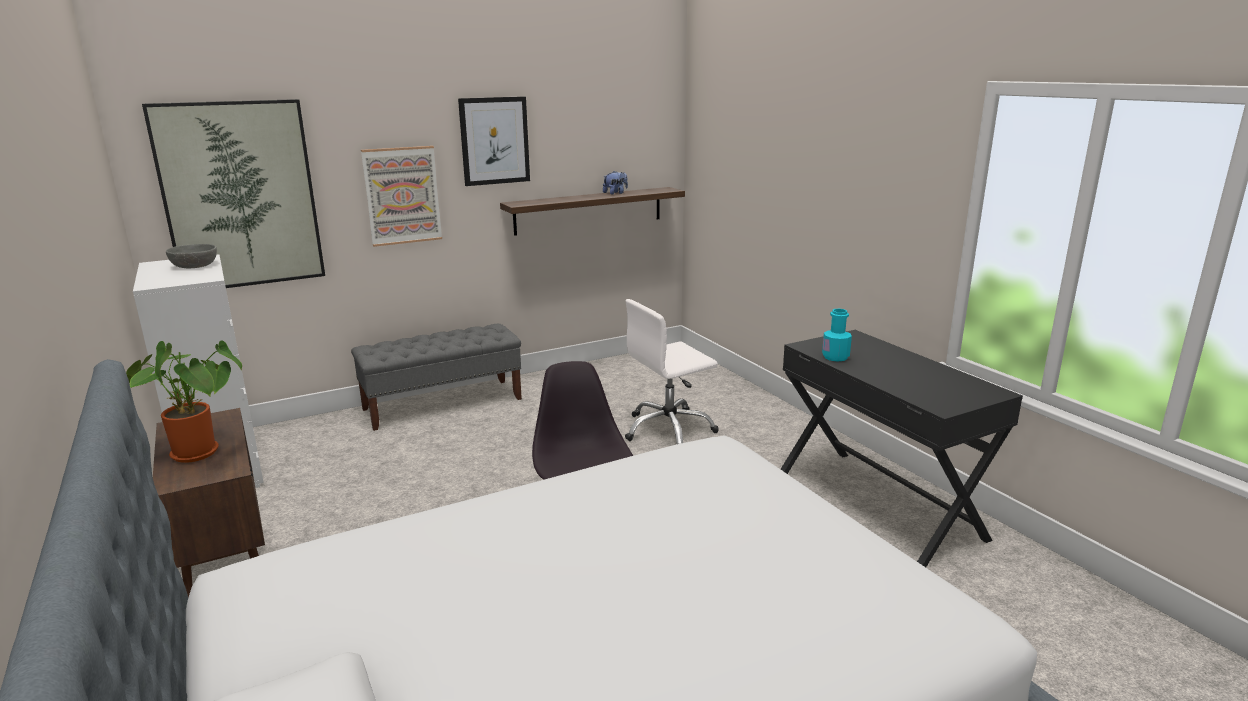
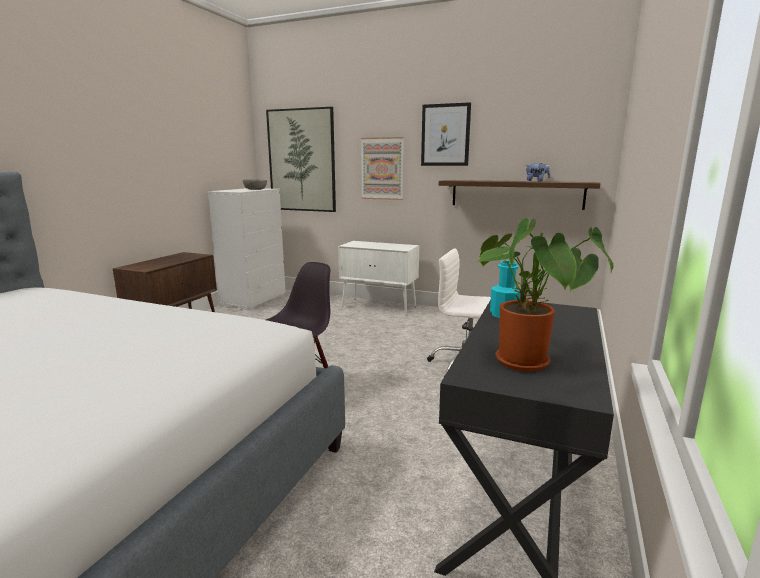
camera: 50 degrees right, 5 degrees down
(201, 453) = (159, 262): potted plant -> potted plant (528, 364)
(443, 404) = (379, 307): grey bench -> white cabinet

